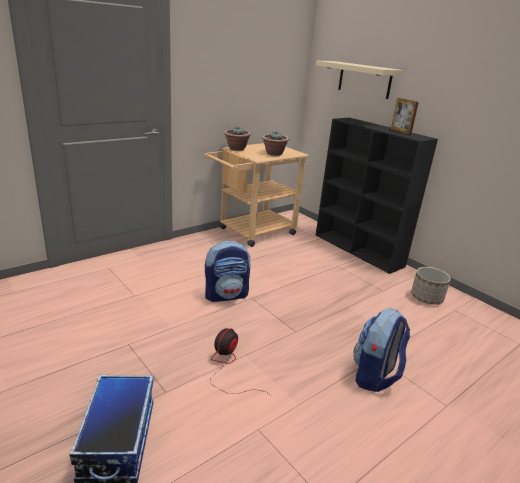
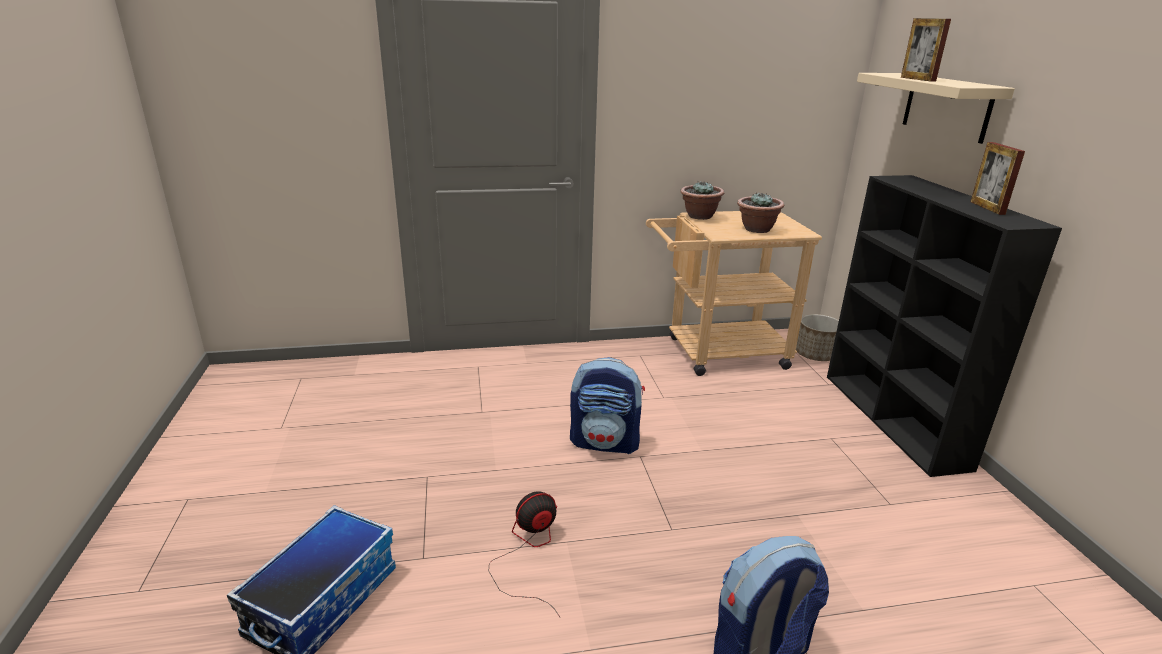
camera: 30 degrees right, 0 degrees up
(354, 64) = (917, 79): none -> picture frame
(426, 297) = (982, 542): planter -> planter (815, 354)

